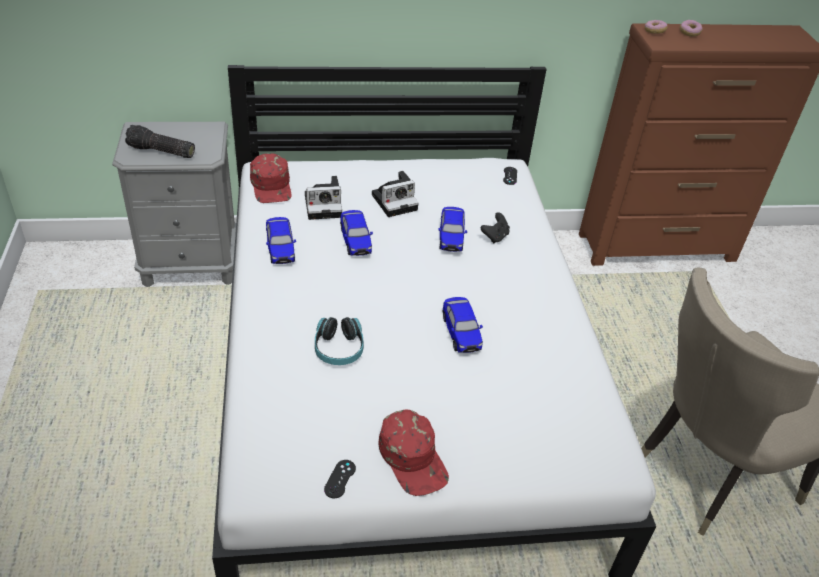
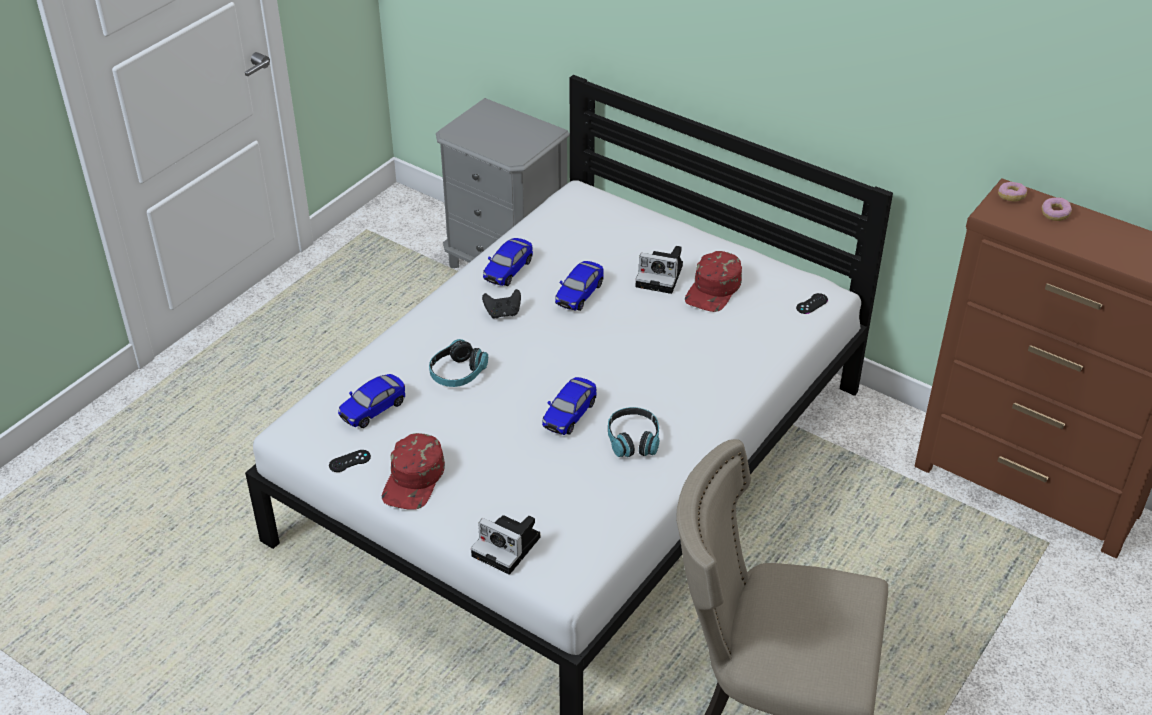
camera: 45 degrees right, 0 degrees up
(160, 152) = (481, 137): flashlight -> none
(272, 186) = (567, 211): red cap -> red cap (714, 289)
(325, 205) = (591, 250): camera -> camera (509, 547)
(451, 238) = (666, 332): toy car -> toy car (373, 410)
(495, 237) = (713, 353): black game controller -> black game controller (503, 313)
(524, 326) = (633, 440): none -> headphones

